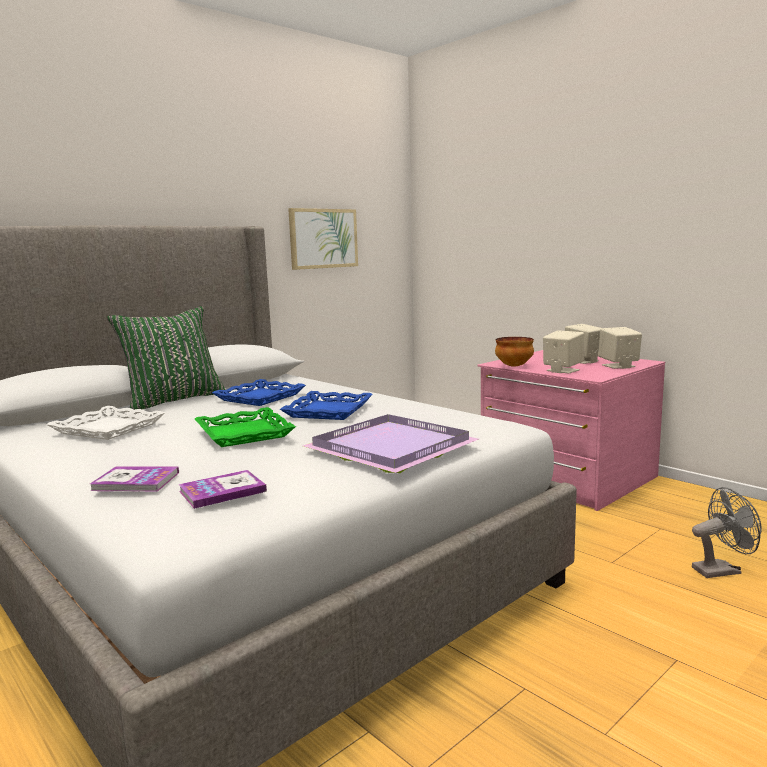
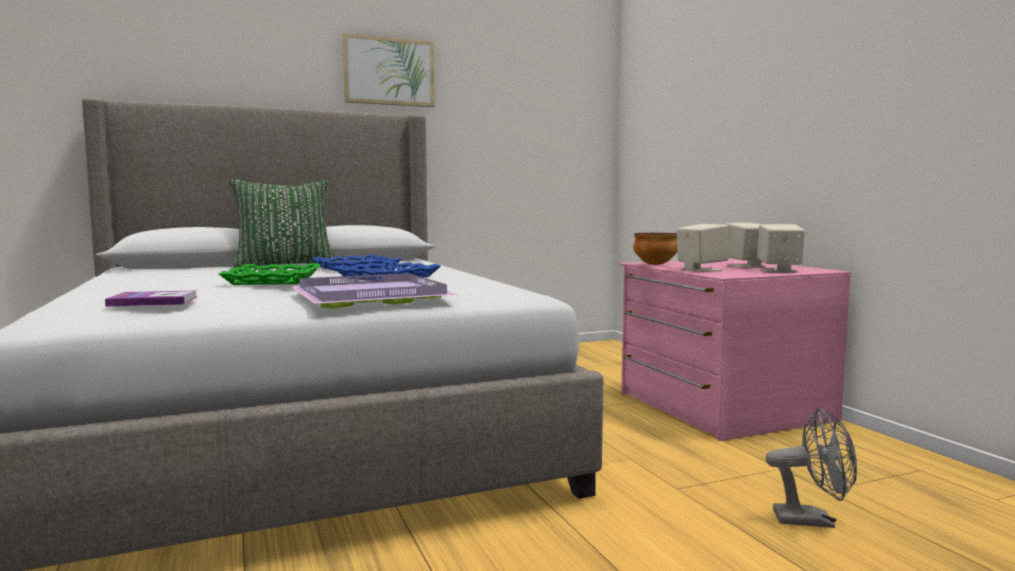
camera: 20 degrees right, 5 degrees down
(107, 429) = (188, 273): white tray -> none
(136, 481) = (114, 293): book -> none
(323, 238) = (505, 134): picture -> picture (389, 71)

